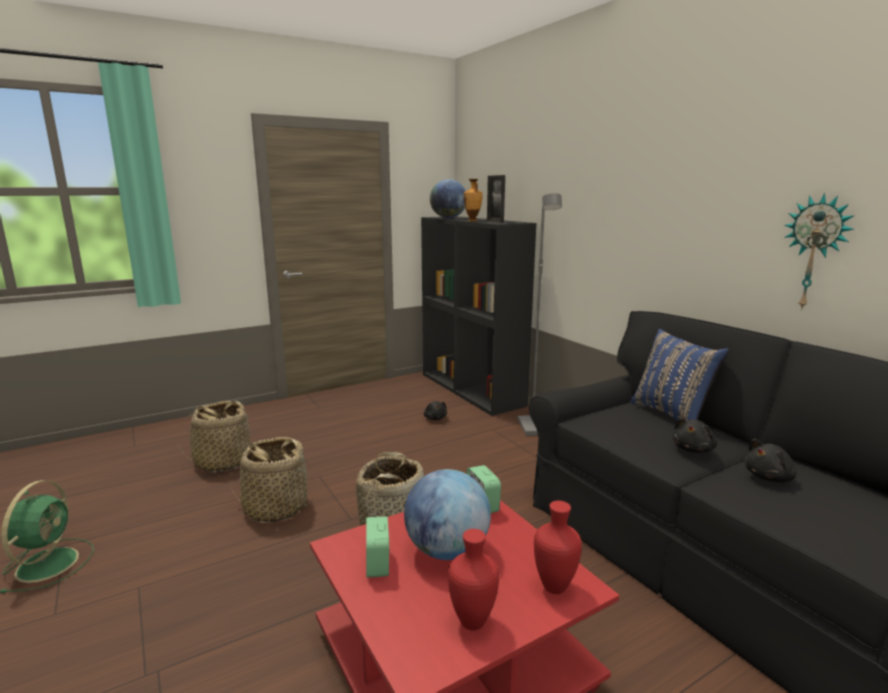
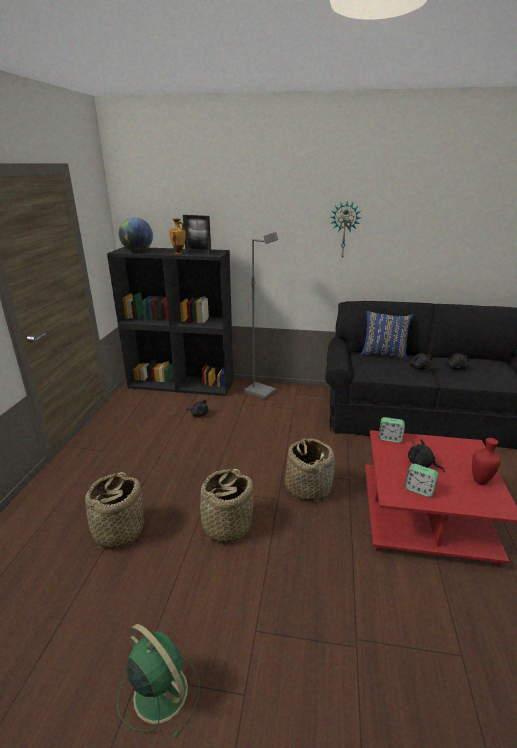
camera: 50 degrees left, 10 degrees up
(447, 550) = (421, 465): globe -> black plush toy
(554, 588) = (469, 451): red vase -> none
(815, 253) = (428, 258): wall clock -> wall clock (344, 230)

